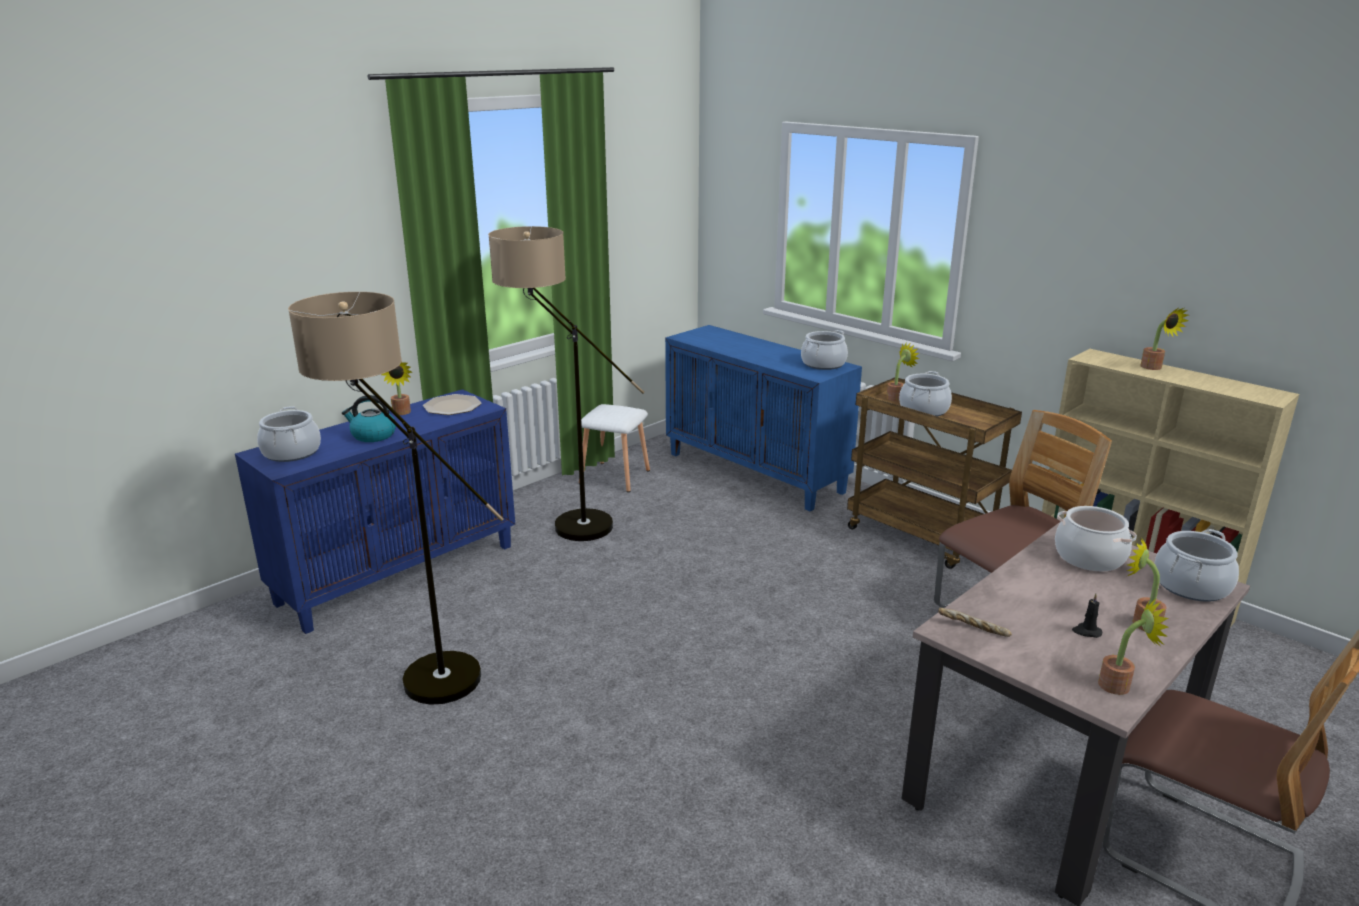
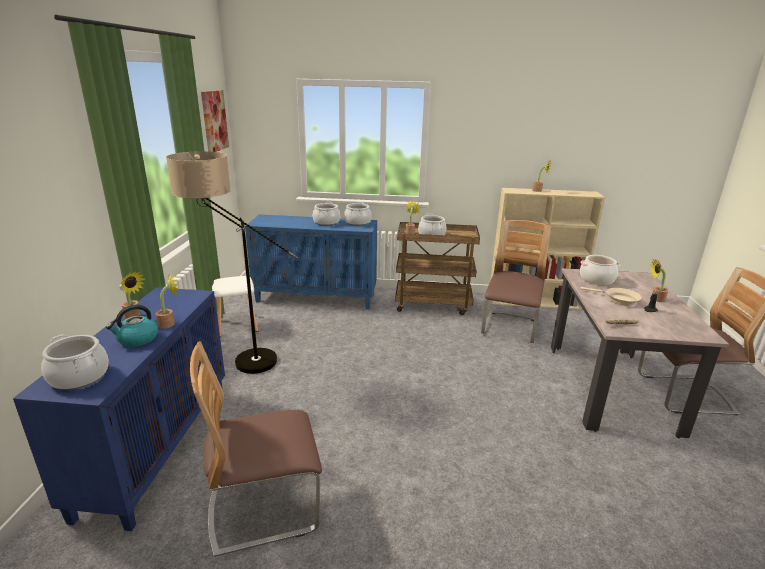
camera: 40 degrees left, 0 degrees up
(416, 672) = (264, 508): floor lamp -> chair
(453, 406) = (170, 300): plate -> none
(657, 180) = (214, 121): none -> picture
(1058, 597) = (618, 299): none -> beige frying pan
(1120, 685) = (695, 326): potted plant -> potted plant (169, 323)
(1191, 586) = (640, 279): cooking pot -> cooking pot (326, 222)

